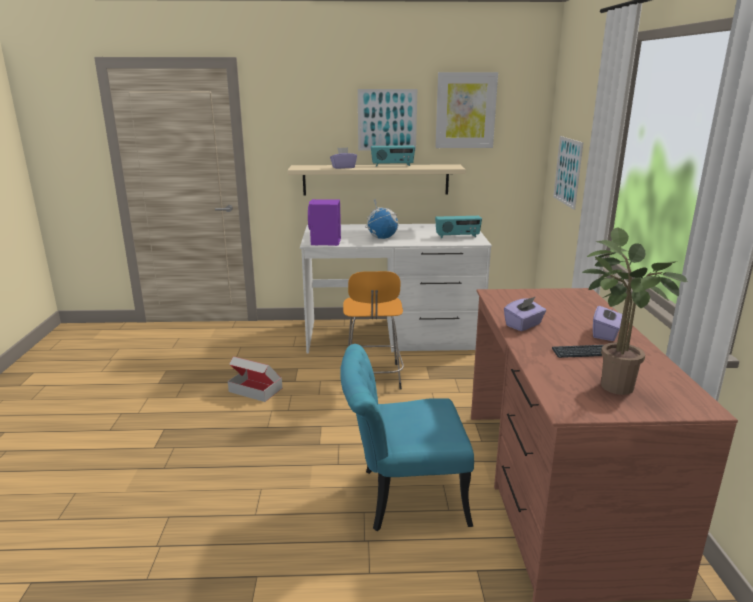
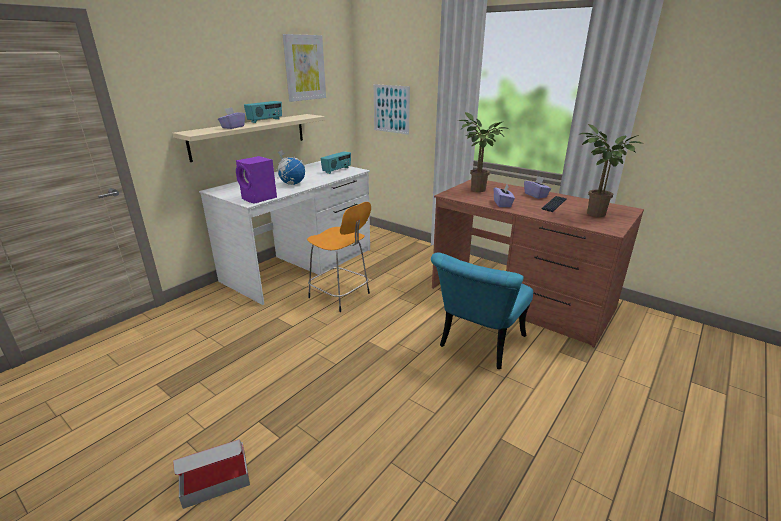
camera: 50 degrees left, 5 degrees up
(255, 390) = (275, 348): cardboard box -> cardboard box (216, 479)
(387, 120) = (251, 79): picture -> none
(543, 300) = (475, 190): none -> potted plant

